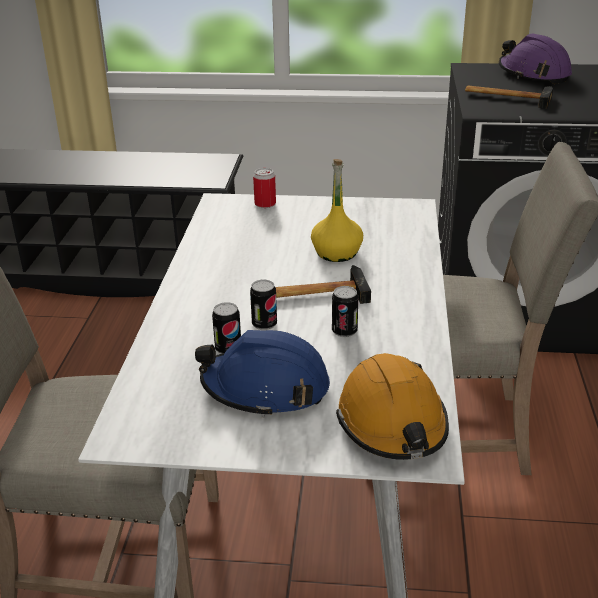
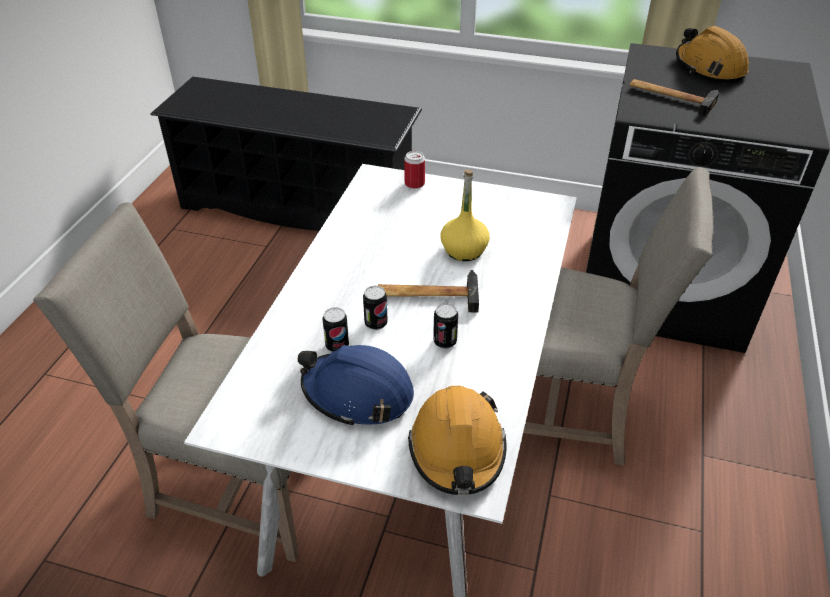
camera: 10 degrees right, 10 degrees up
(533, 74) = (709, 68): purple hard hat -> orange hard hat

